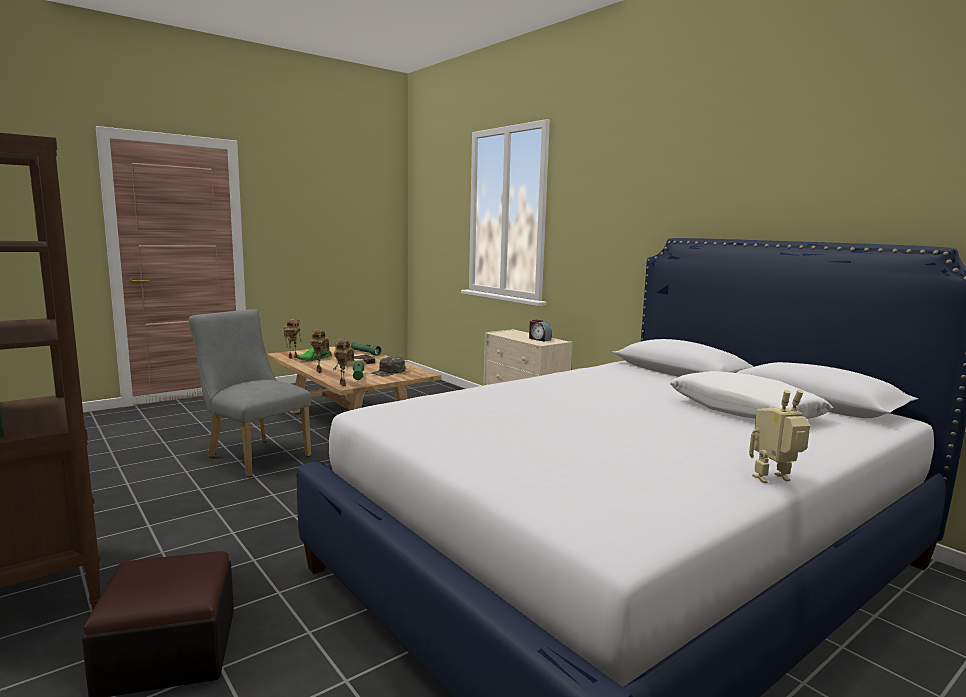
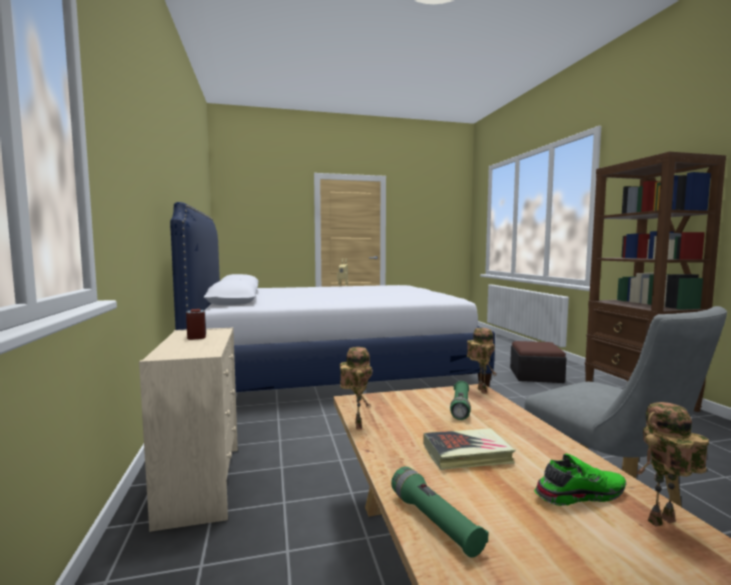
camera: 155 degrees left, 5 degrees down
(320, 371) = (531, 428): toy robot -> toy robot (356, 425)
(388, 372) = (409, 411): green cap -> none
(744, 411) = (285, 291): white pillow -> none

